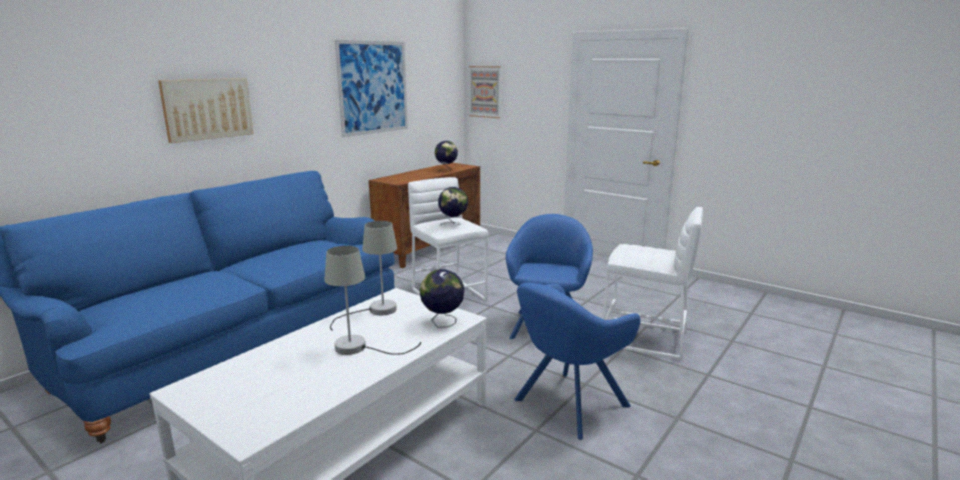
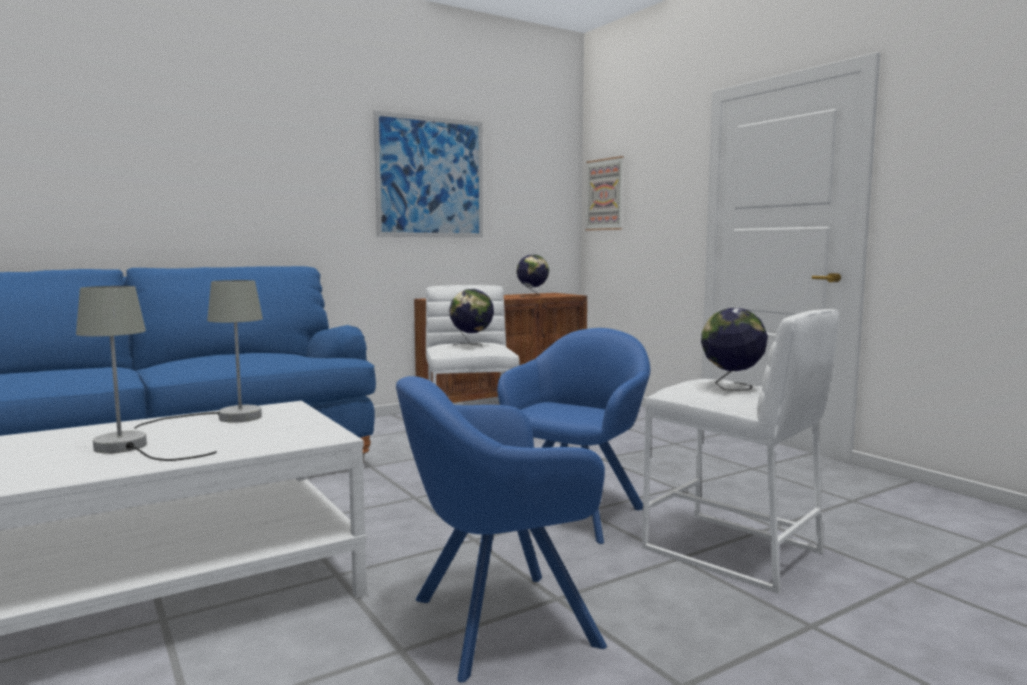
camera: 20 degrees right, 10 degrees down
(207, 108) = (182, 178): picture -> none
(442, 323) = (289, 437): globe -> globe (731, 387)

